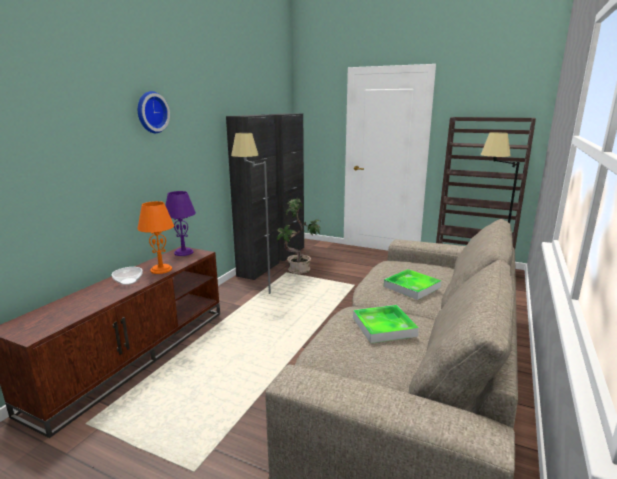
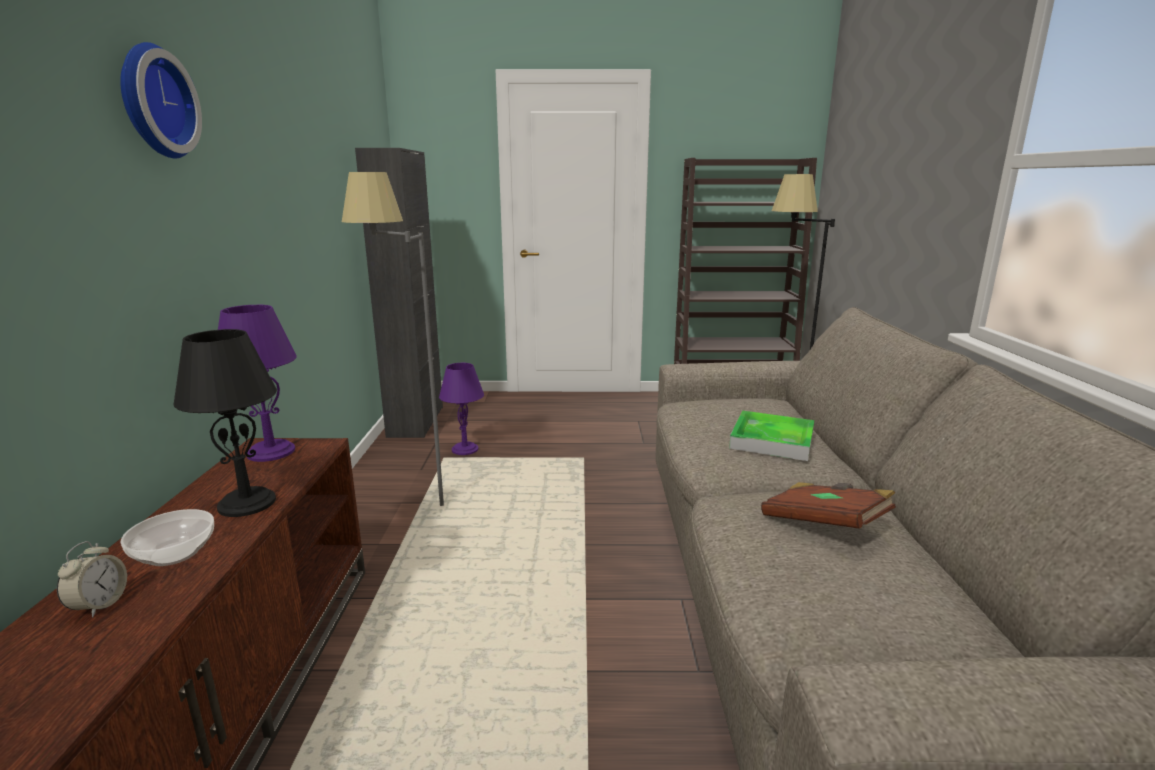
camera: 25 degrees left, 0 degrees up
(99, 291) = (99, 605): none -> alarm clock
(161, 270) = (246, 503): orange table lamp -> black table lamp
(258, 269) = (383, 462): black cabinet -> none
(299, 270) = (464, 449): potted plant -> purple table lamp
(384, 327) = (824, 524): tray -> brown book

